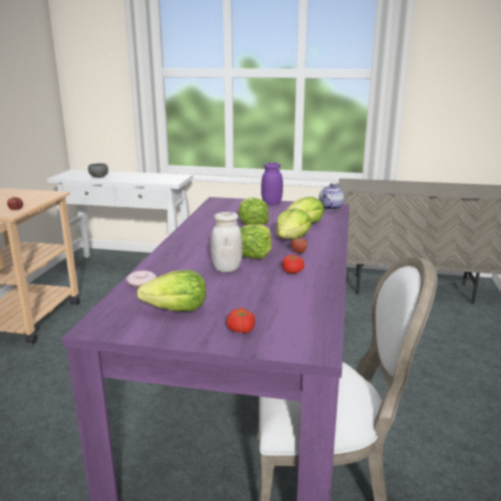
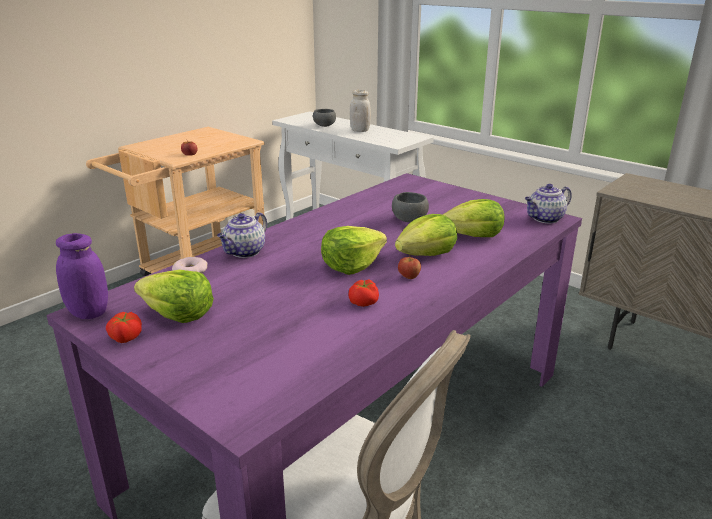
camera: 30 degrees right, 5 degrees up
(166, 262) = (244, 252): none -> teapot
(227, 269) = (294, 278): white jar -> white jar (360, 130)
(240, 329) = (203, 363): tomato -> tomato (125, 337)
(252, 222) = (408, 220): lettuce -> grey bowl
(271, 203) = (472, 196): purple jar -> purple jar (89, 313)

